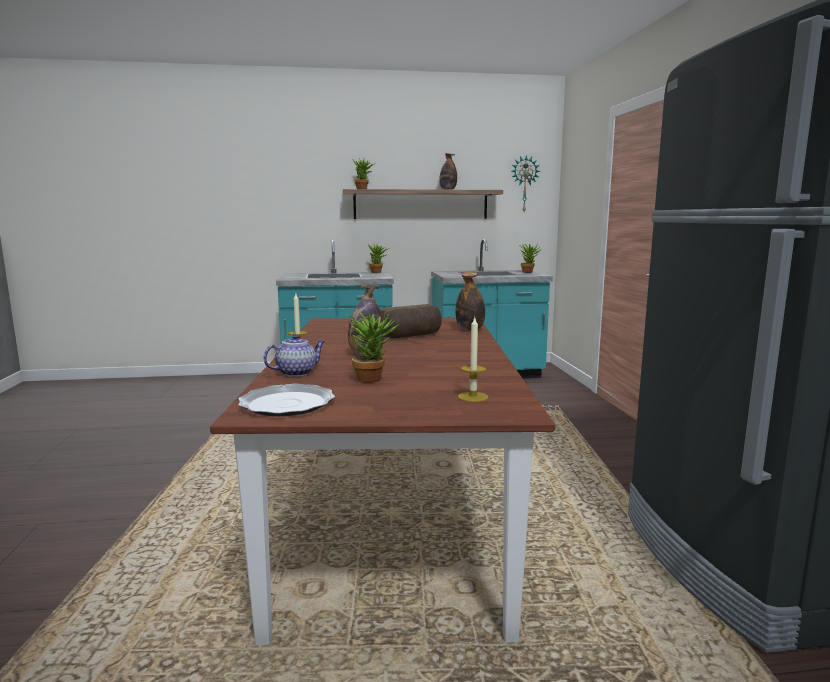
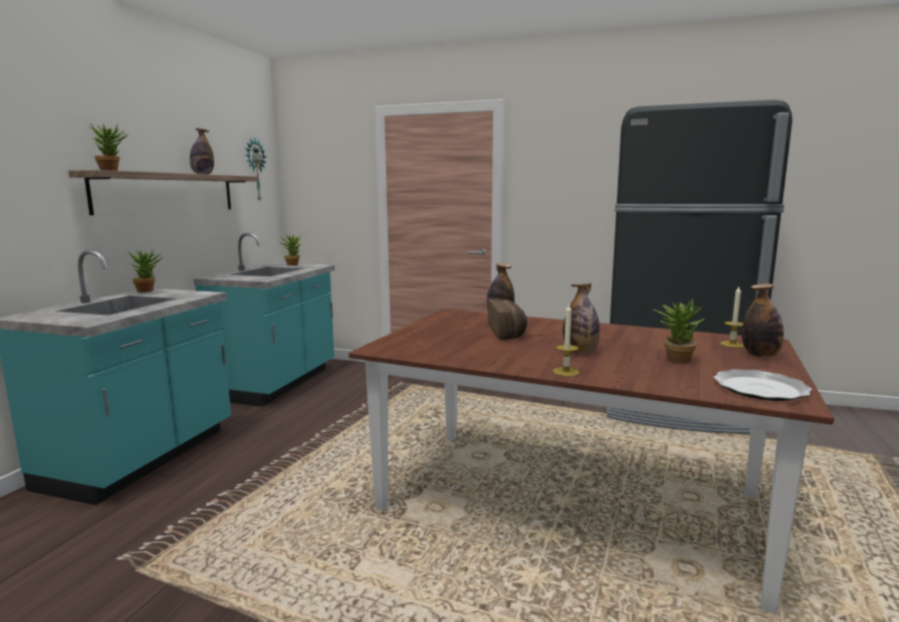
camera: 65 degrees left, 0 degrees up
(297, 372) = (646, 378): teapot -> none
(432, 407) = (760, 355): none -> bottle

